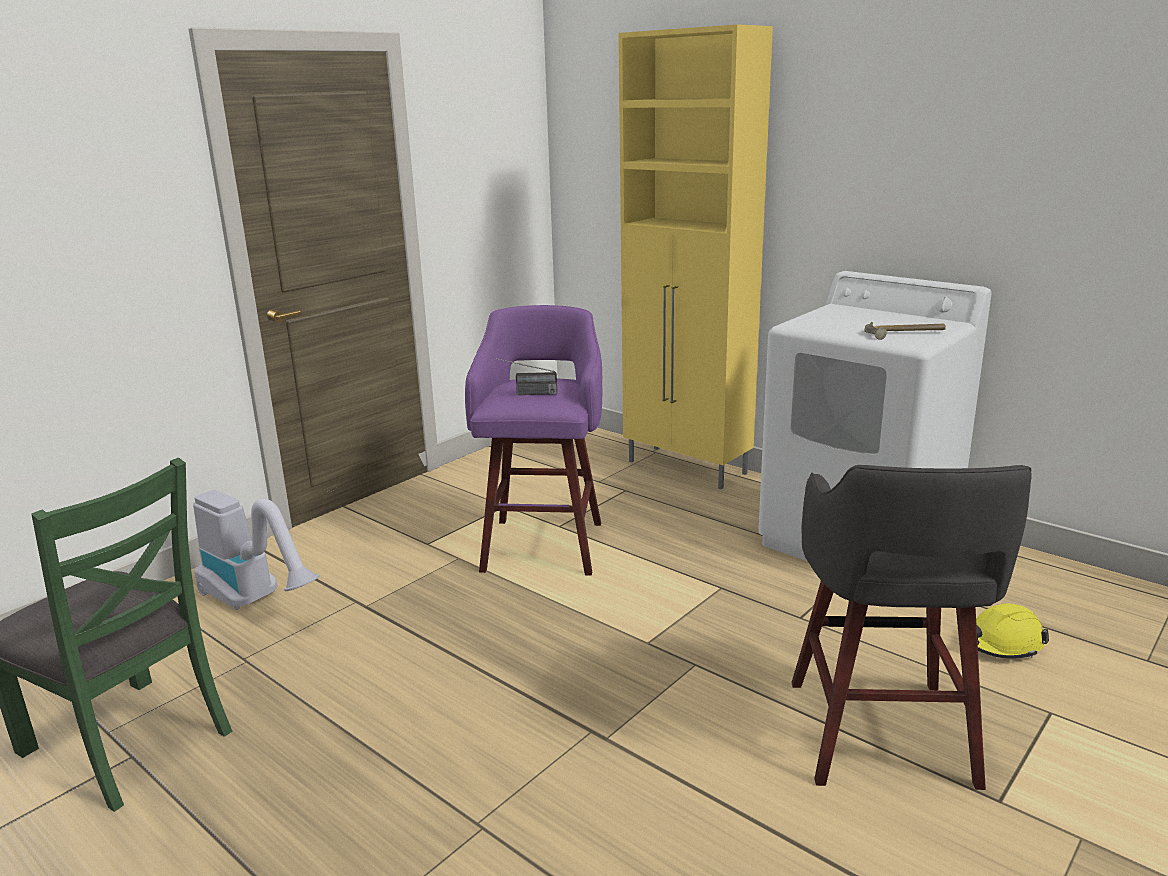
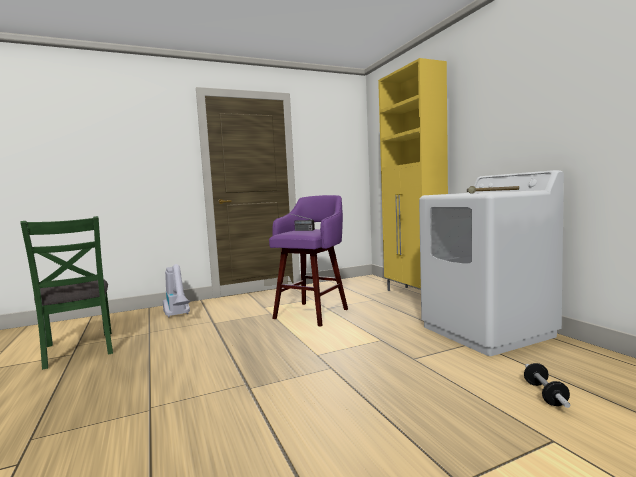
camera: 25 degrees right, 15 degrees down
(881, 737) = (405, 424): grey stool -> none
(1002, 644) = (545, 394): yellow hard hat -> dumbbell

